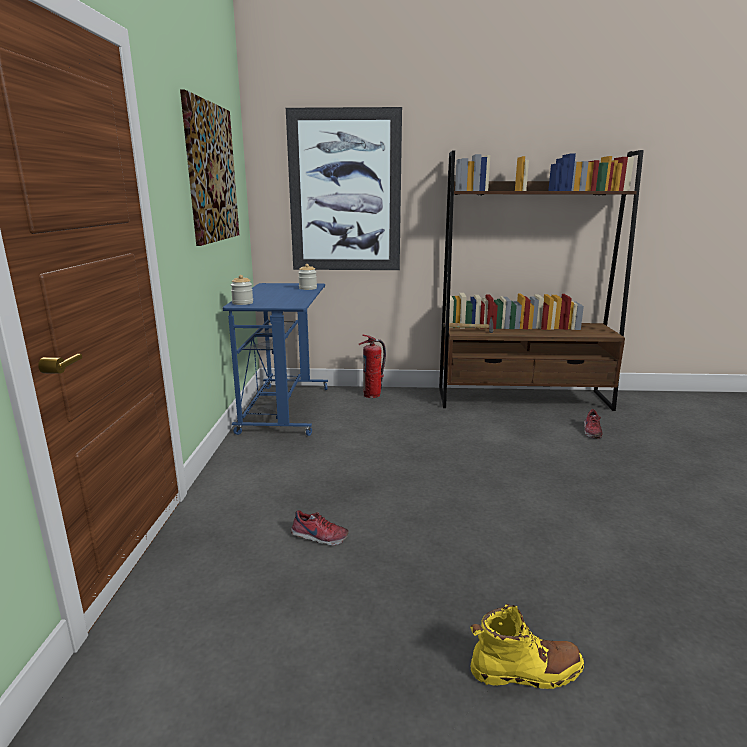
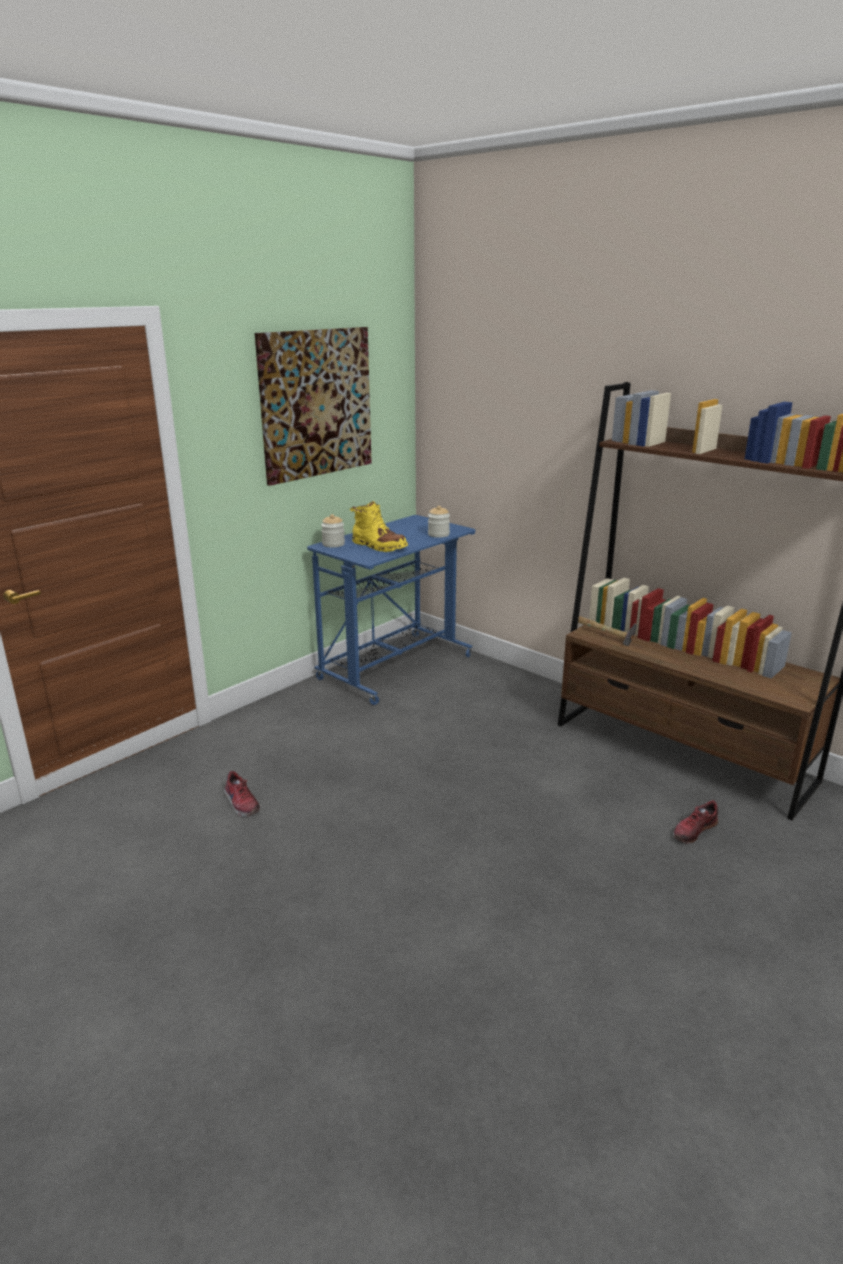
camera: 40 degrees right, 5 degrees up
(345, 192) = (507, 420): picture -> none
(372, 395) = (506, 680): fire extinguisher -> none
(526, 671) = (210, 985): yellow boot -> yellow boot (379, 546)

